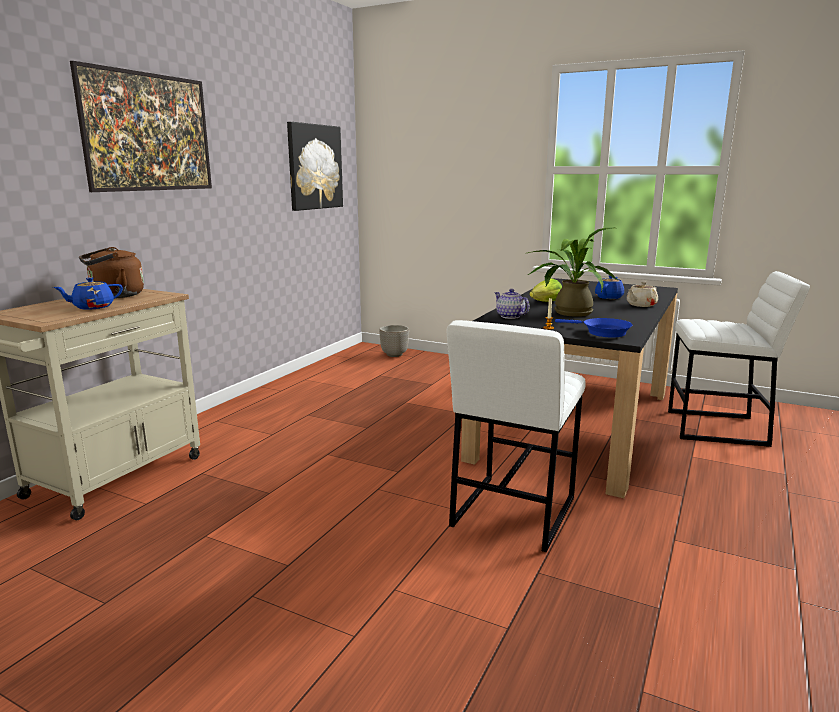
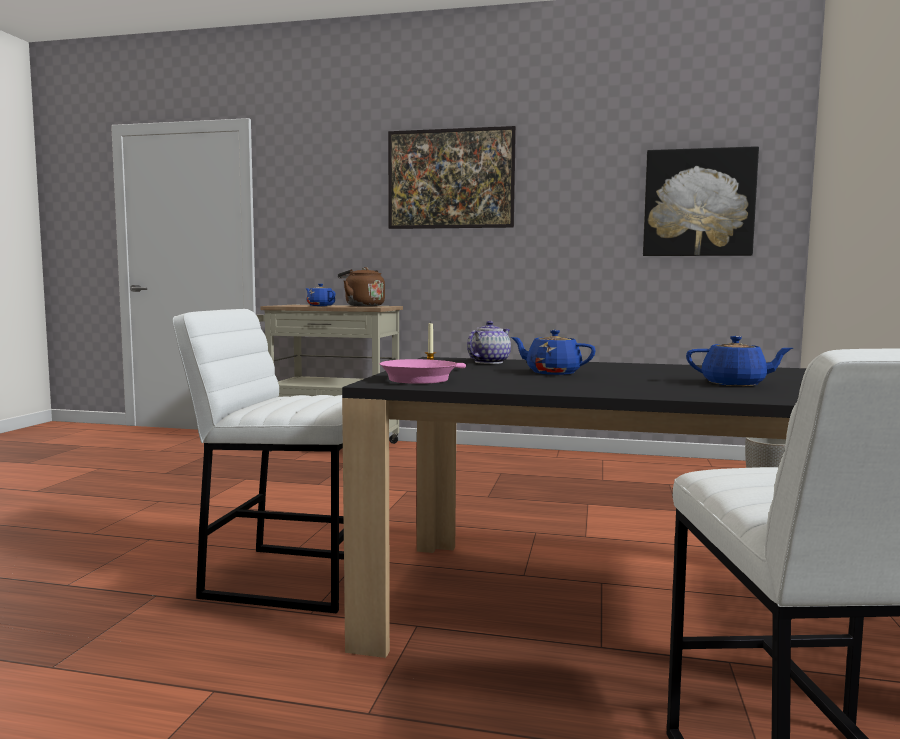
camera: 75 degrees right, 10 degrees down
(546, 302) = (614, 368): lettuce -> none
(568, 312) = (552, 373): potted plant -> blue teapot
(602, 332) = (422, 379): blue frying pan -> pink frying pan
(640, 305) = (689, 392): beige teapot -> none

